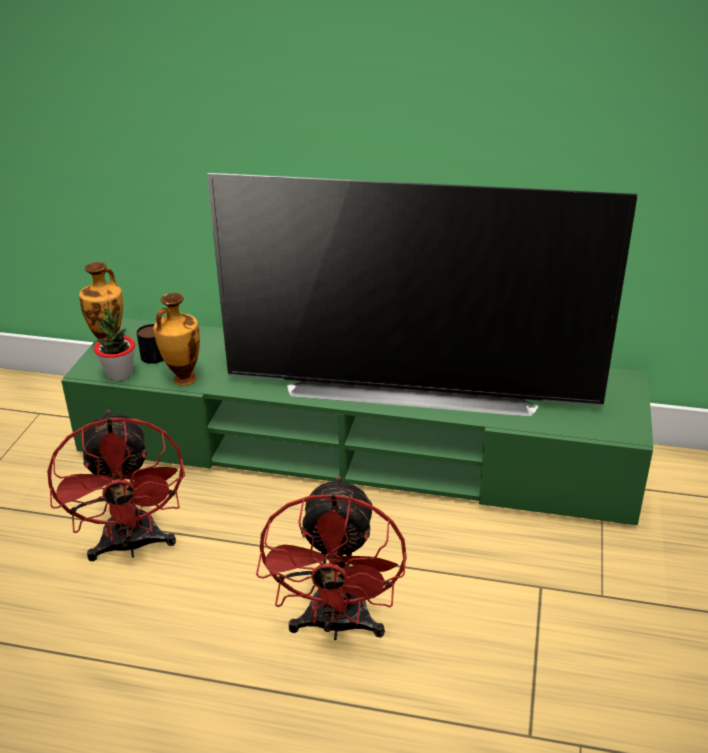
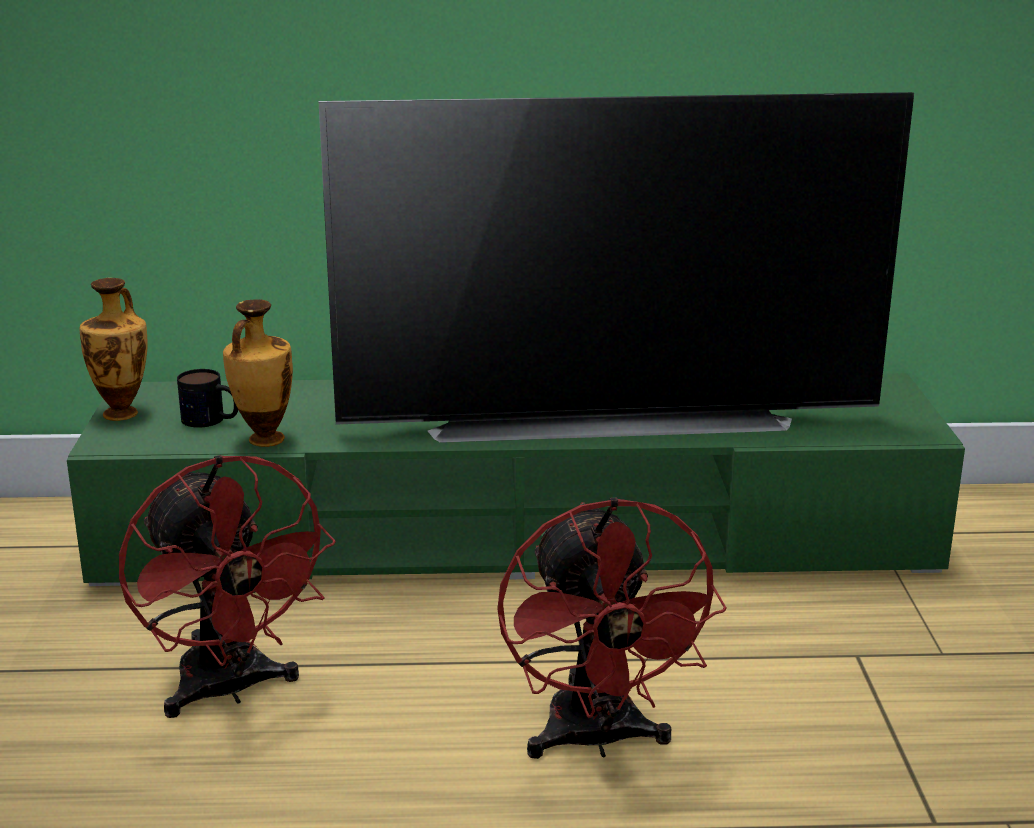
camera: 15 degrees left, 10 degrees down
(119, 375) = (159, 444): potted plant -> none

